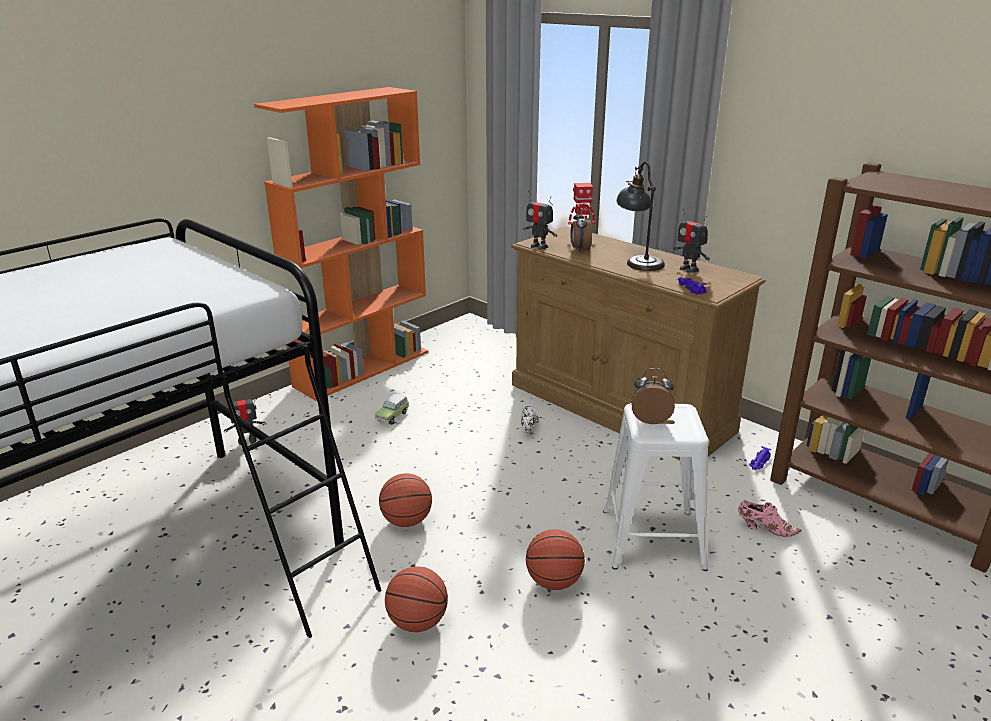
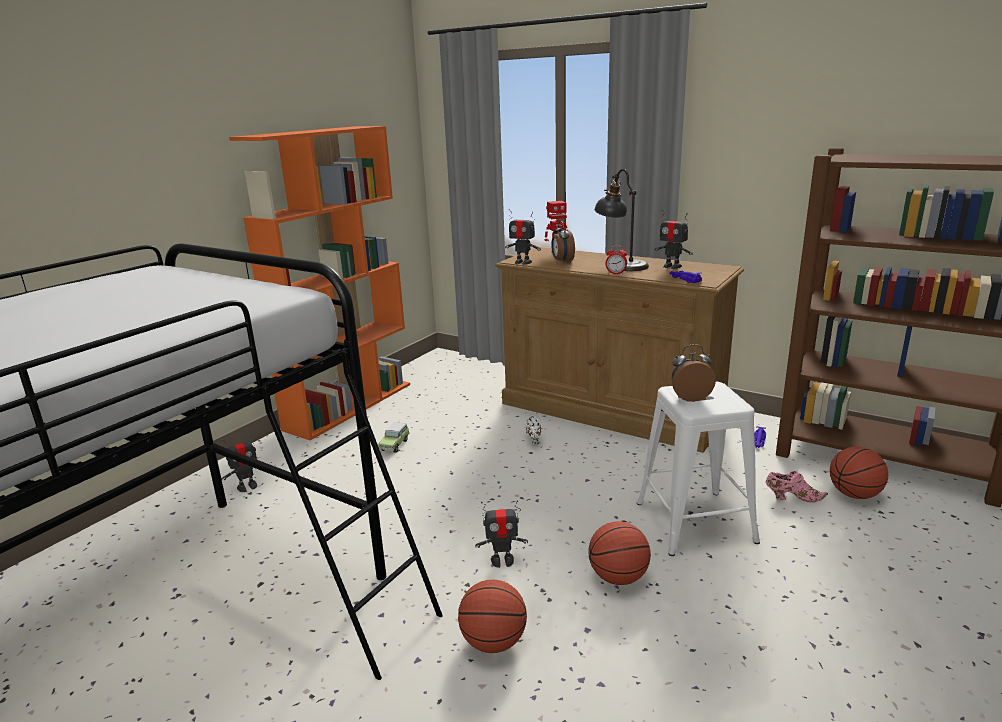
camera: 10 degrees left, 5 degrees down
(407, 521) = (444, 541): basketball -> basketball (854, 494)
(452, 548) = (502, 560): none -> toy robot
(624, 272) = (616, 273): none -> alarm clock

